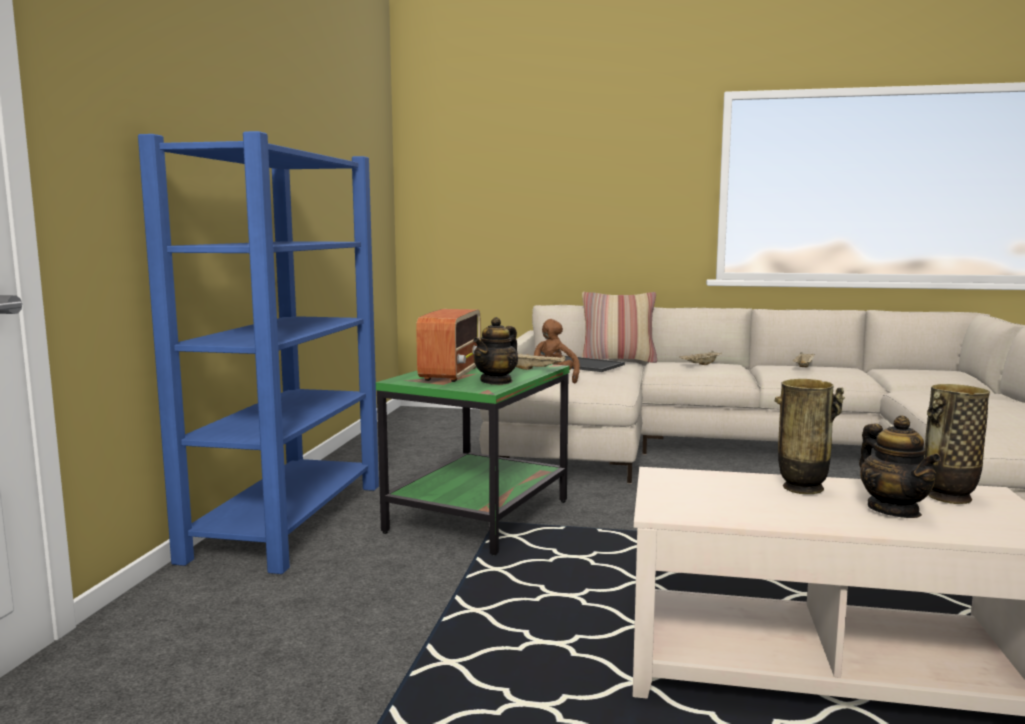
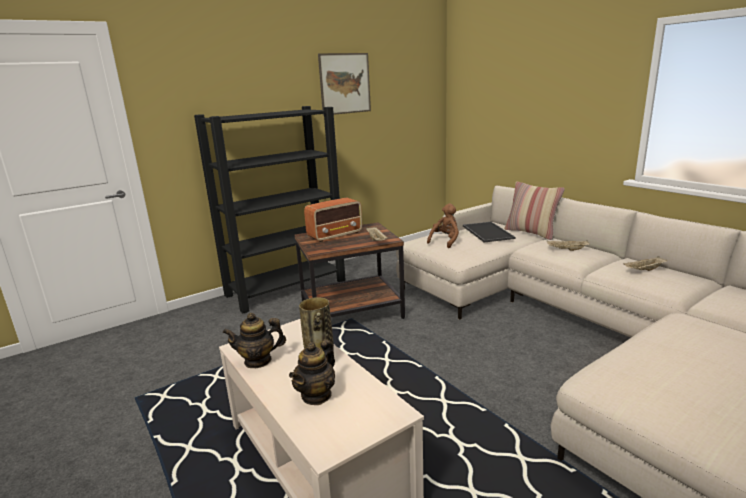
camera: 45 degrees right, 10 degrees up
(288, 520) = (286, 288): blue bookcase -> black bookcase
(311, 132) = (345, 83): none -> picture
(477, 516) = (352, 312): green side table -> brown side table
(496, 381) = (335, 246): teapot -> teapot (258, 361)
(948, 497) = (365, 403): vase -> none

